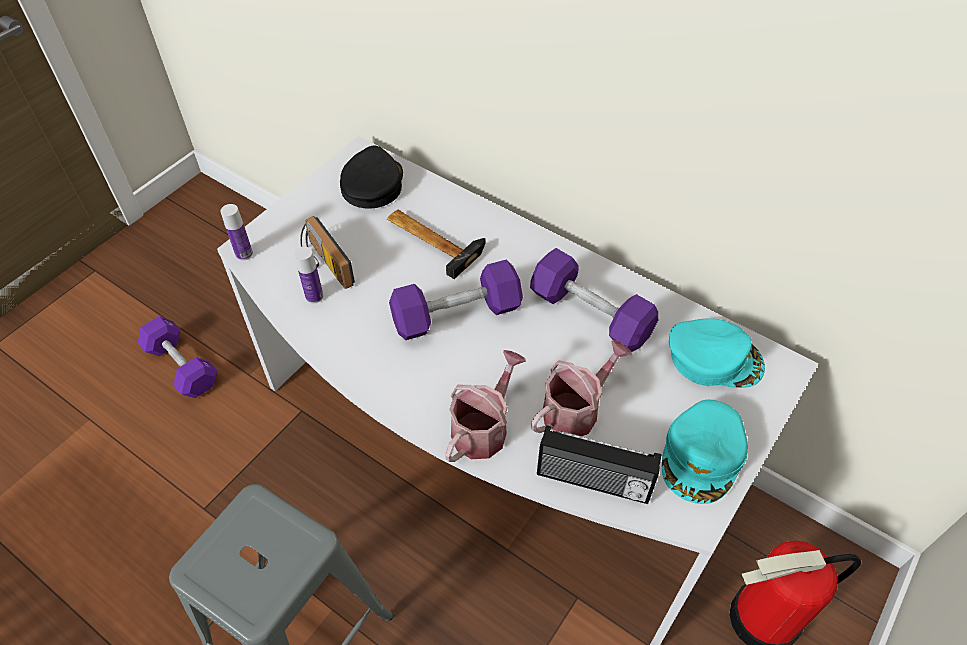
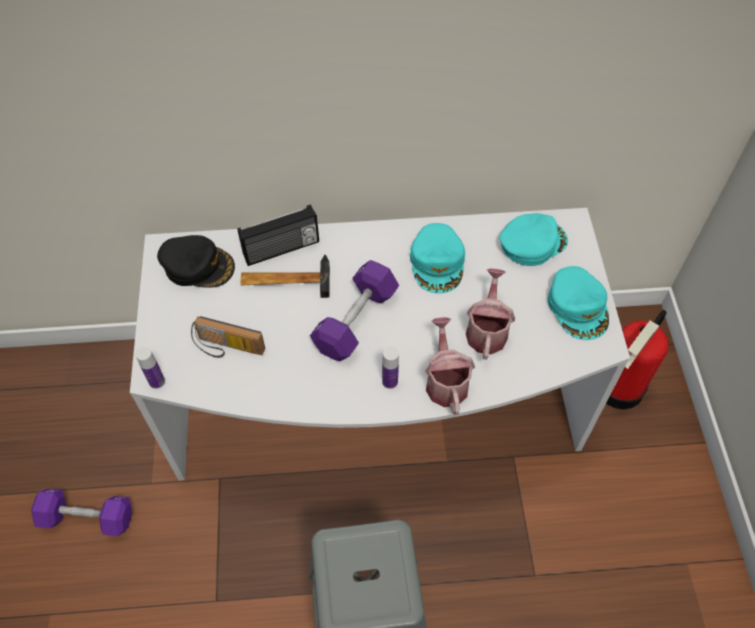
camera: 40 degrees left, 5 degrees up
(314, 296) = (245, 375): bottle -> bottle (390, 381)
(372, 184) = (198, 265): black cap -> black cap turned 135 degrees clockwise
(590, 314) = (438, 262): purple dumbbell -> turquoise cap
(593, 482) = (536, 366): radio -> radio (282, 249)

